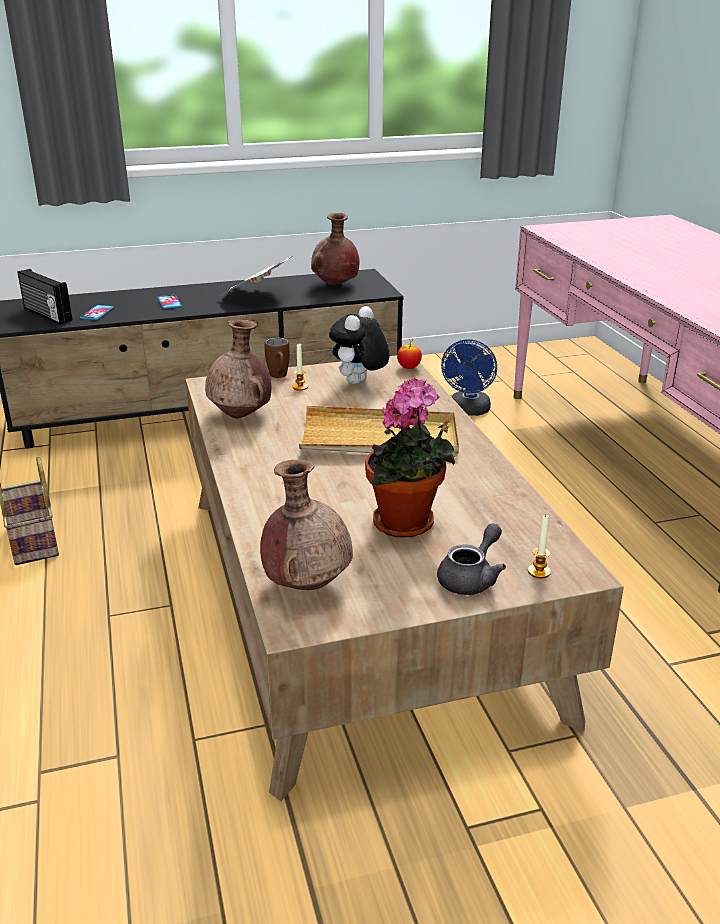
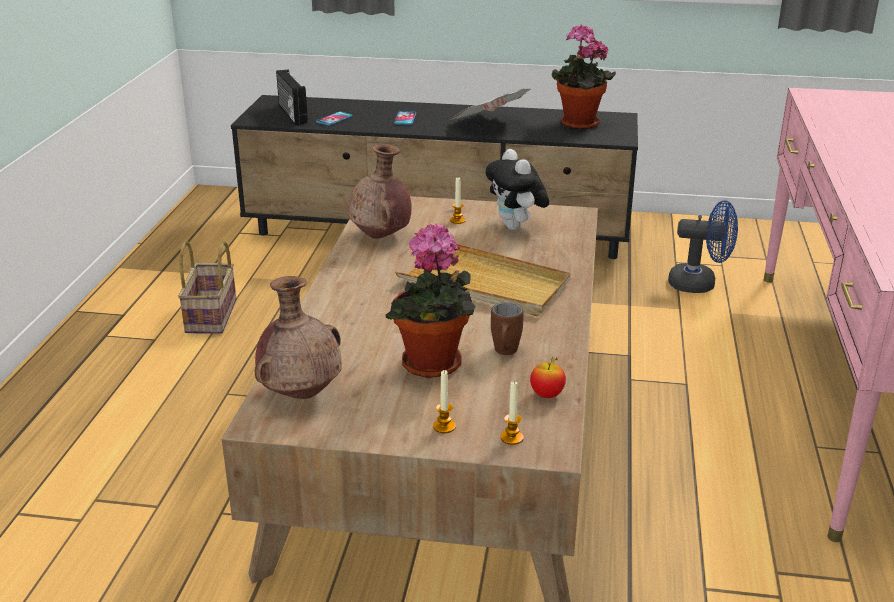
camera: 25 degrees right, 0 degrees up
(279, 377) = (447, 207): brown mug -> brown mug (505, 353)
(335, 285) = (577, 125): brown vase -> potted plant
(359, 383) = (516, 227): plush toy -> plush toy turned 75 degrees counterclockwise
(409, 368) = (580, 221): apple -> apple (547, 395)
(468, 411) = (700, 284): blue fan -> blue fan turned 120 degrees counterclockwise
(471, 578) = (444, 426): grey teapot -> candle

